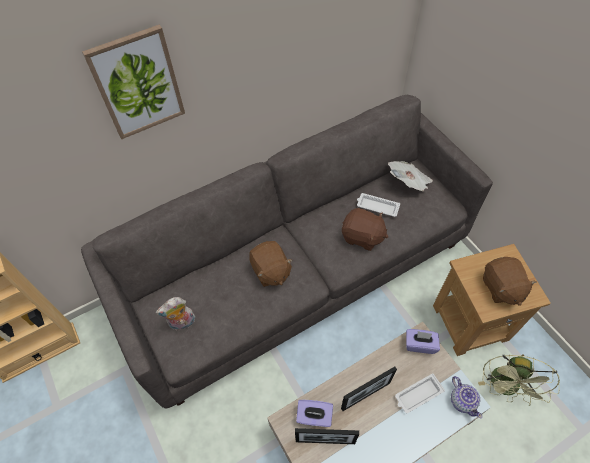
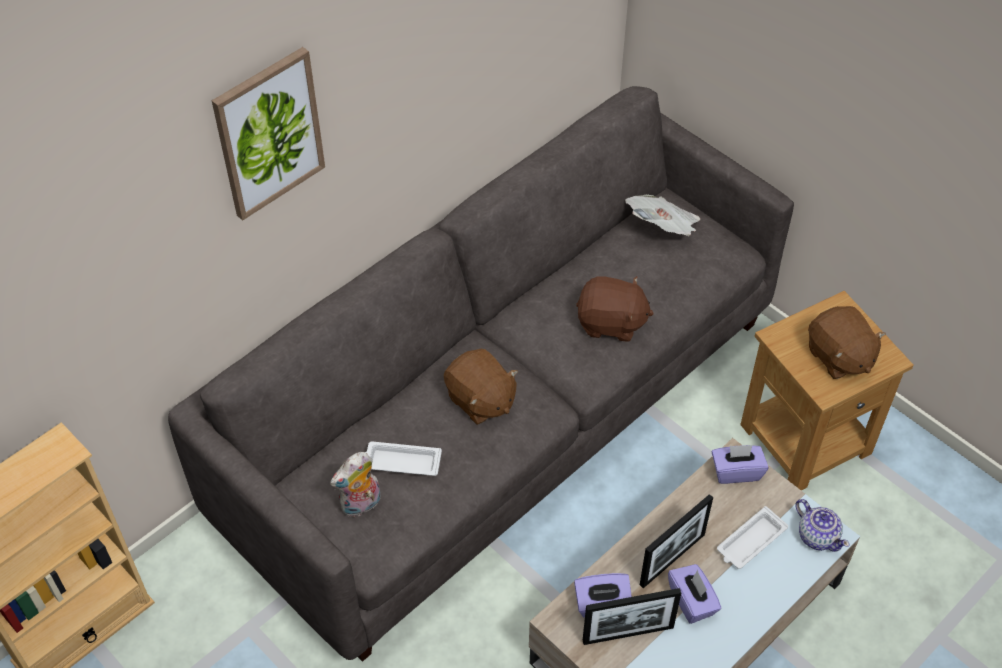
camera: 15 degrees left, 5 degrees down
(371, 428) = (692, 601): none -> purple tissue box
(377, 206) = (622, 273): white tray -> white tray (401, 462)
(505, 388) = (880, 524): green fan -> none

